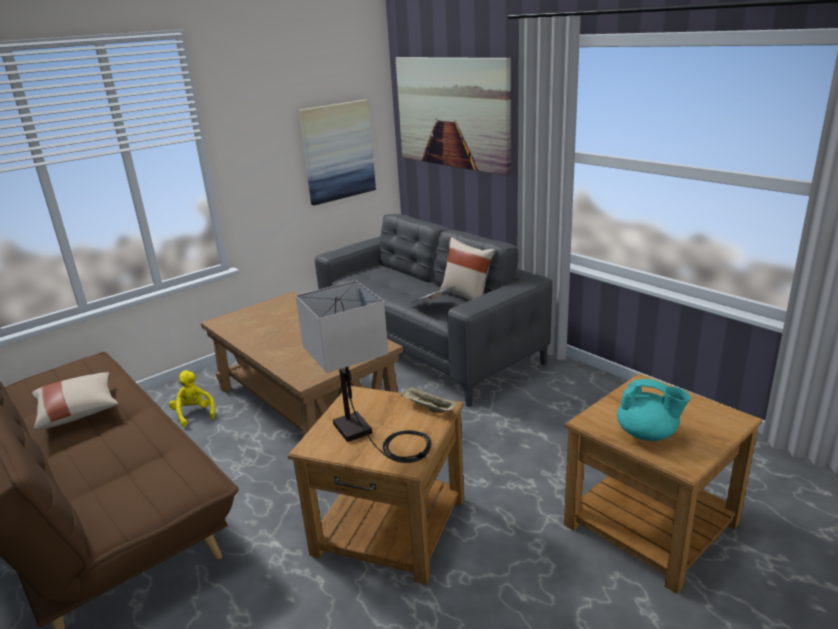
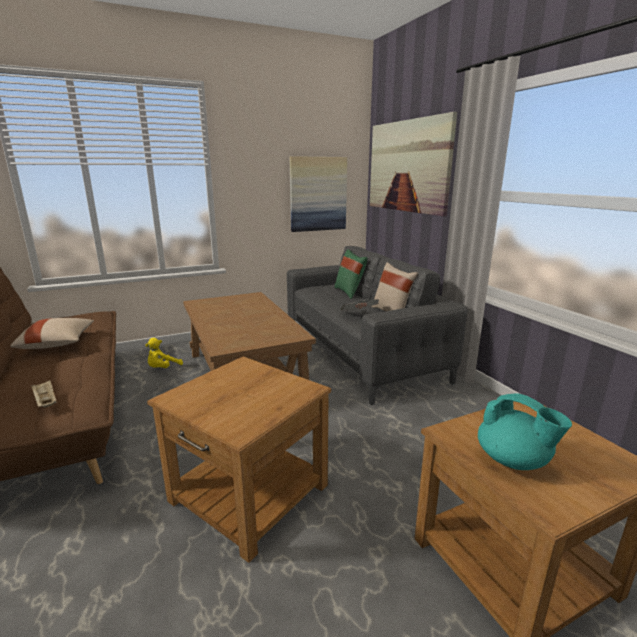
camera: 15 degrees right, 5 degrees down
(194, 414) = (163, 368): yellow plush toy -> yellow plush toy turned 135 degrees counterclockwise
(374, 437) = (229, 401): table lamp -> none
(403, 274) = (349, 292): none -> green pillow
(428, 408) = (295, 386): beige tray -> beige tray (45, 402)

